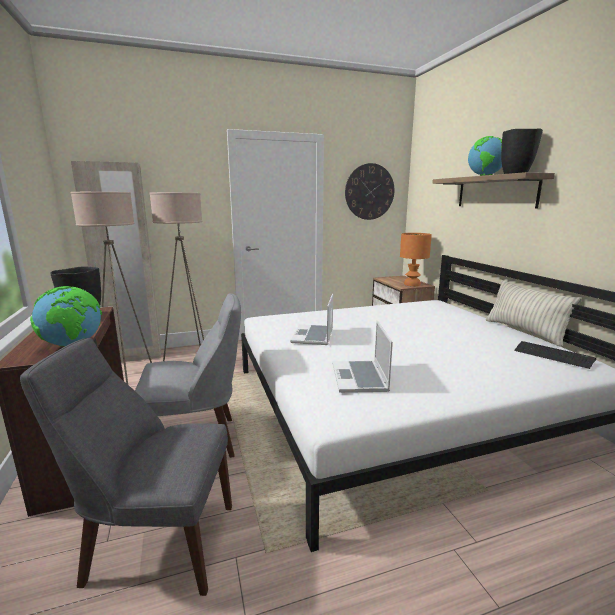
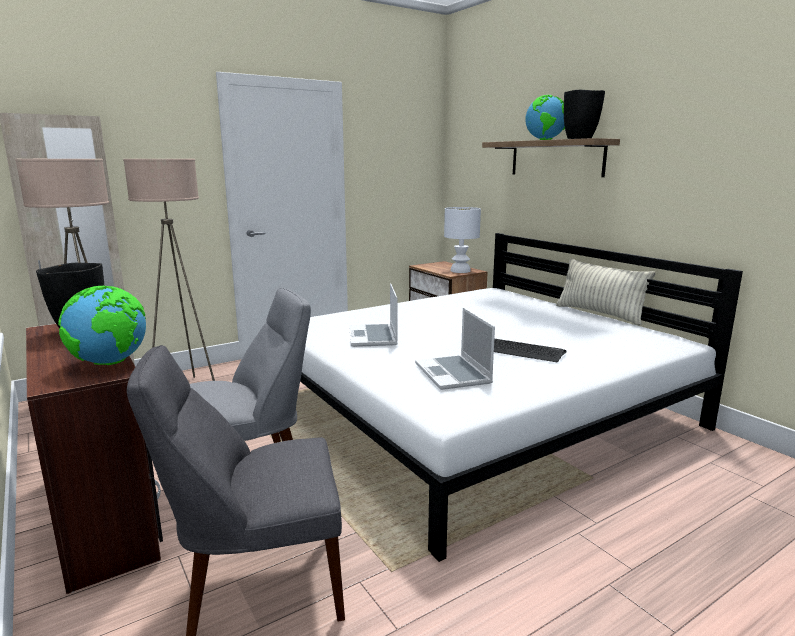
camera: 15 degrees left, 0 degrees up
(369, 192) = (399, 156): wall clock -> none
(412, 284) = (460, 271): orange table lamp -> white table lamp
(553, 355) = (635, 334): keyboard -> keyboard (523, 351)

